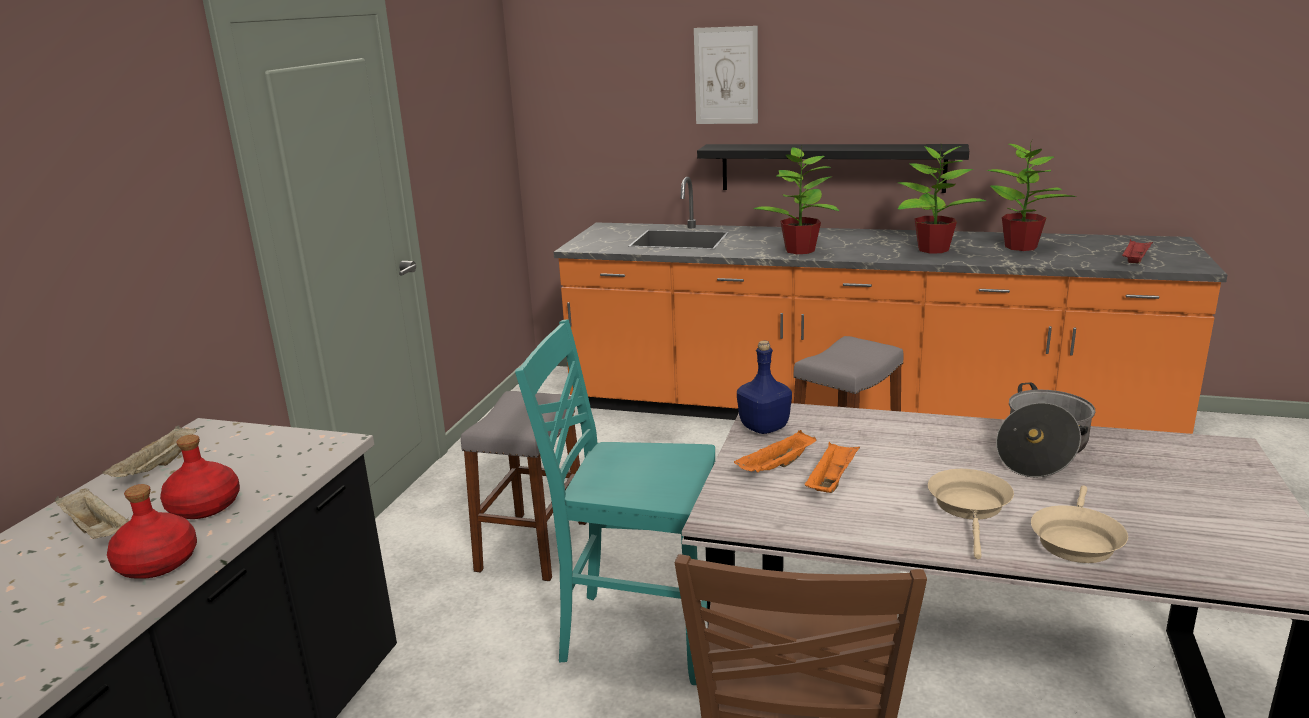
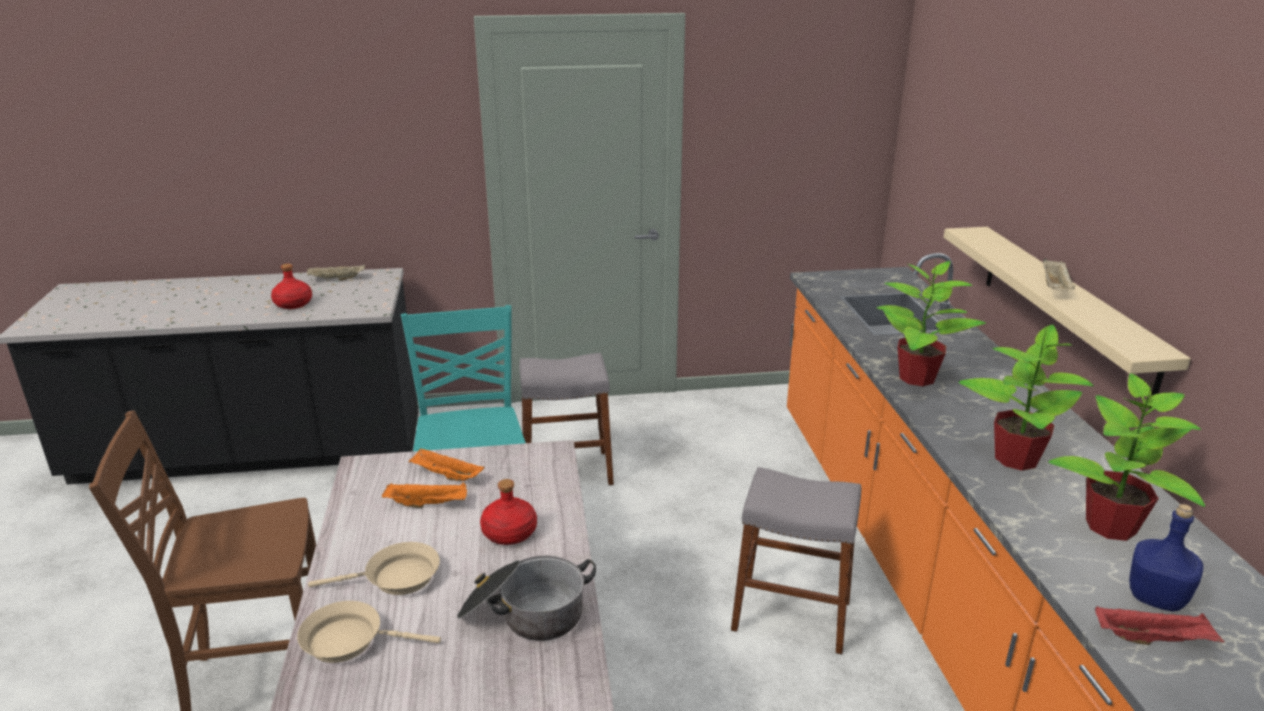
camera: 65 degrees right, 5 degrees up
(97, 531) = (267, 291): beige tray -> beige tray (1054, 288)
(158, 563) = (236, 313): red bottle -> red bottle (510, 533)
(726, 76) = (1015, 155): picture -> none
(764, 427) = (518, 458): blue bottle -> blue bottle (1157, 598)
(831, 167) = (1065, 310): black shelf -> beige shelf

